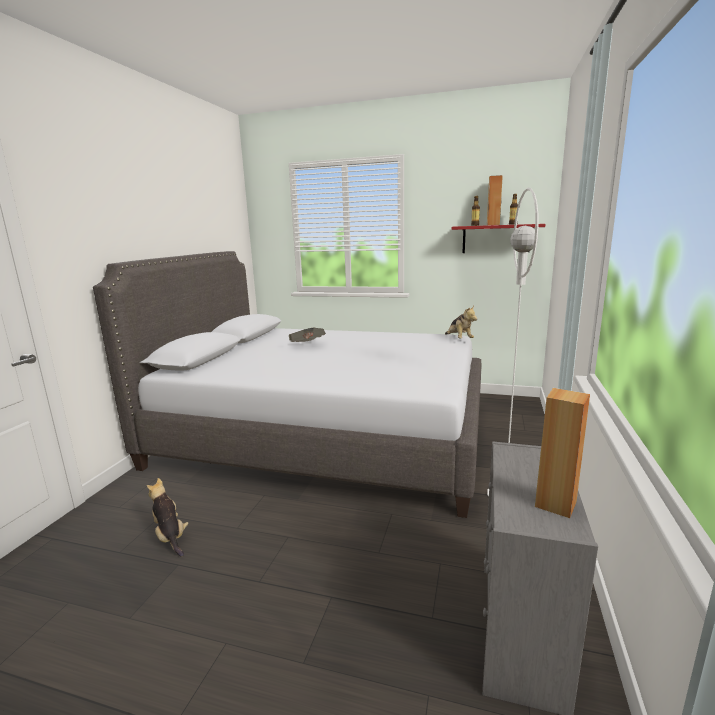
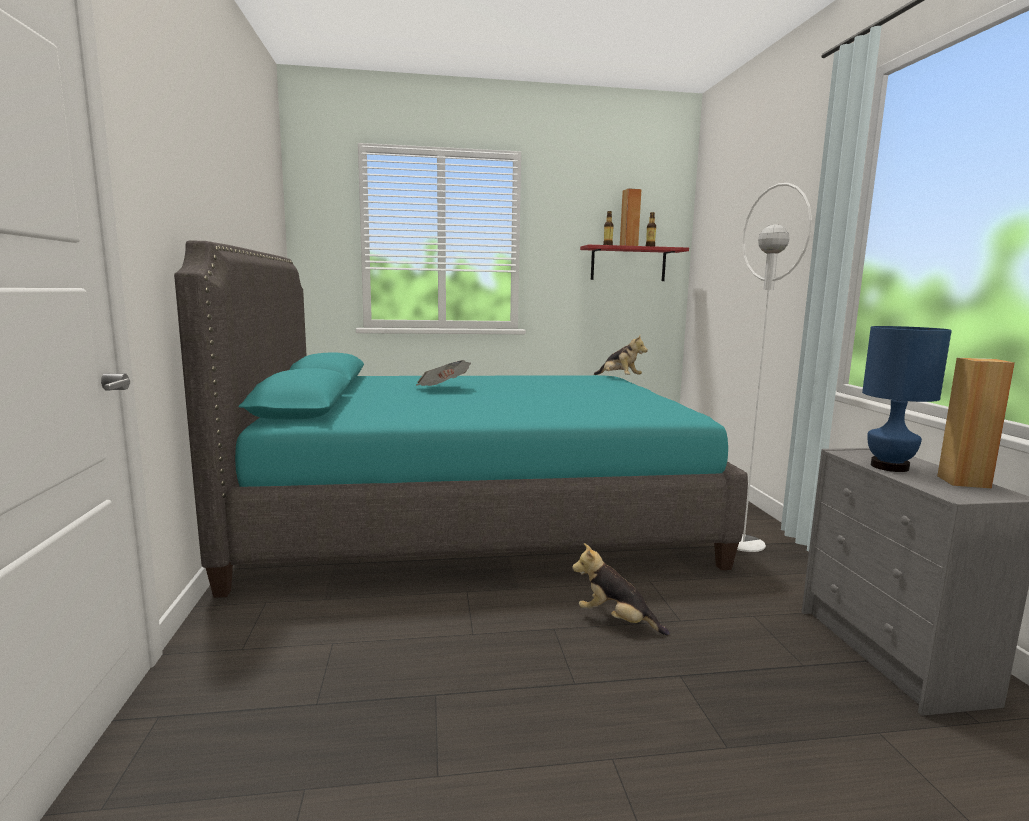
camera: 25 degrees left, 5 degrees down
(170, 536) = (381, 665): plush toy -> plush toy (616, 621)
(325, 436) = (473, 516): grey bed -> turquoise bed
(515, 473) = (889, 467): none -> blue table lamp

